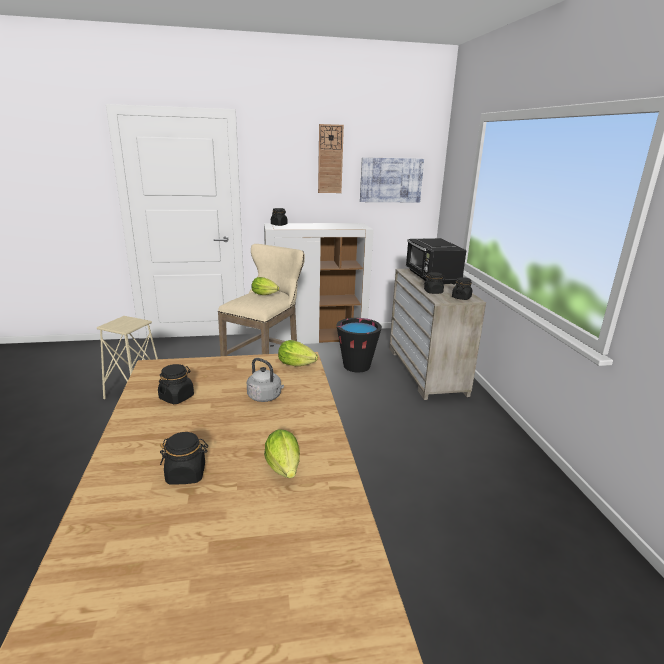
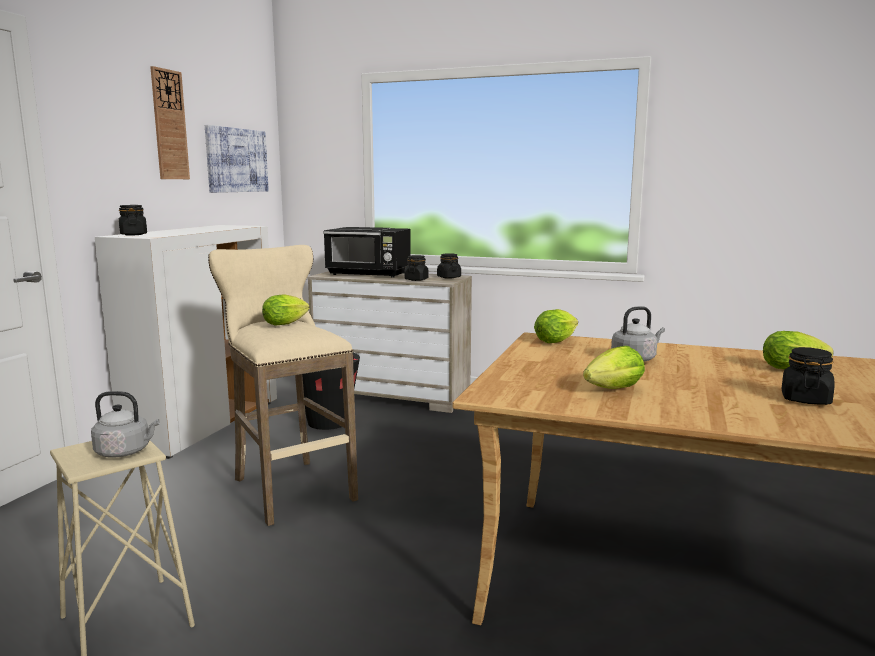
camera: 60 degrees left, 10 degrees down
(125, 326) = (126, 452): none -> grey kettle
(177, 397) = (610, 390): black jar -> lettuce

